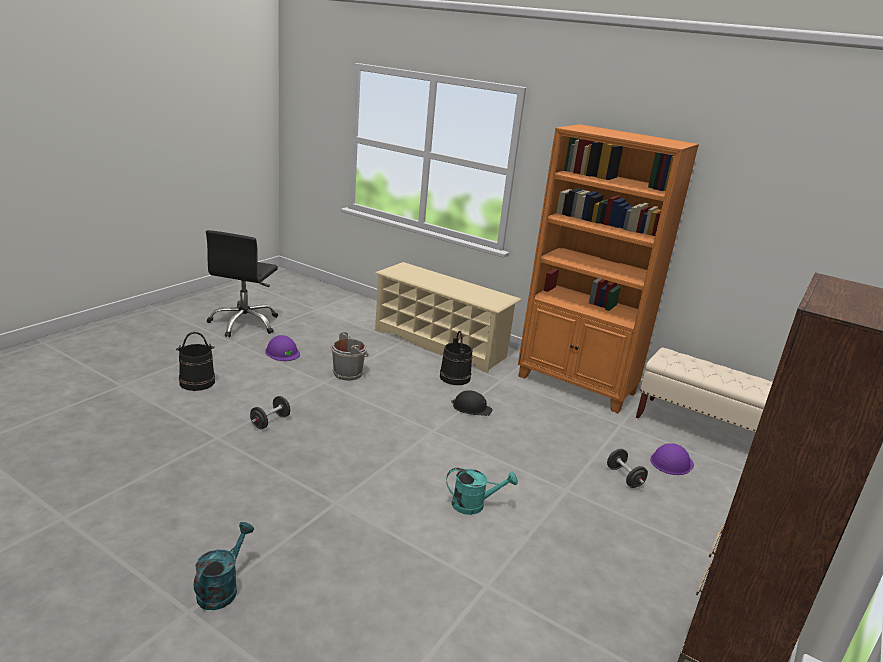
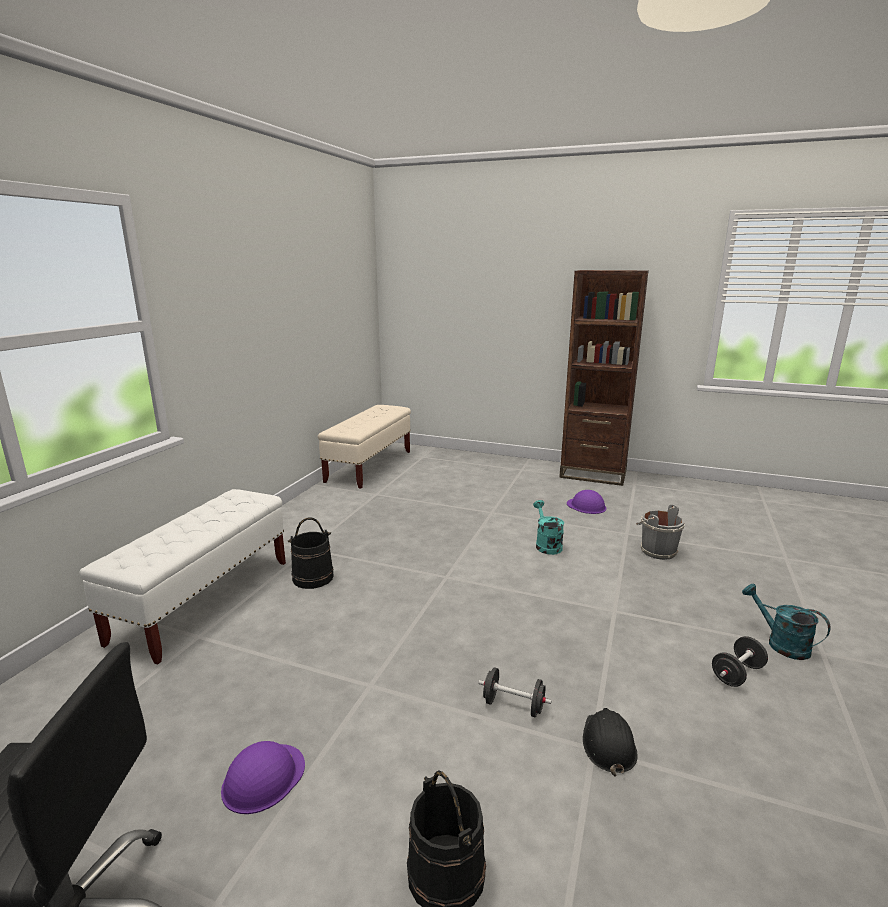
camera: 100 degrees left, 5 degrees down
(221, 588) = (780, 643): turquoise watering can -> turquoise watering can turned 45 degrees clockwise
(349, 373) = (330, 666): grey bucket -> grey bucket (656, 551)
(440, 343) = (204, 600): beige shoe rack -> white bench
(471, 408) = (385, 560): black hard hat -> black hard hat (608, 744)
(577, 385) = (307, 511): orange bookcase -> none
(624, 477) = (456, 494): black dumbbell -> black dumbbell (737, 674)
(671, 462) = (422, 479): purple hard hat -> purple hard hat (586, 506)

